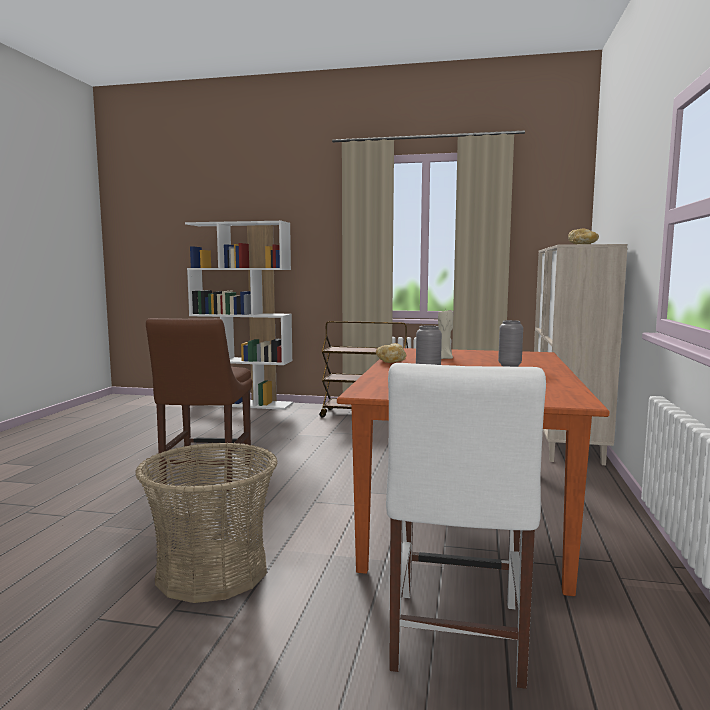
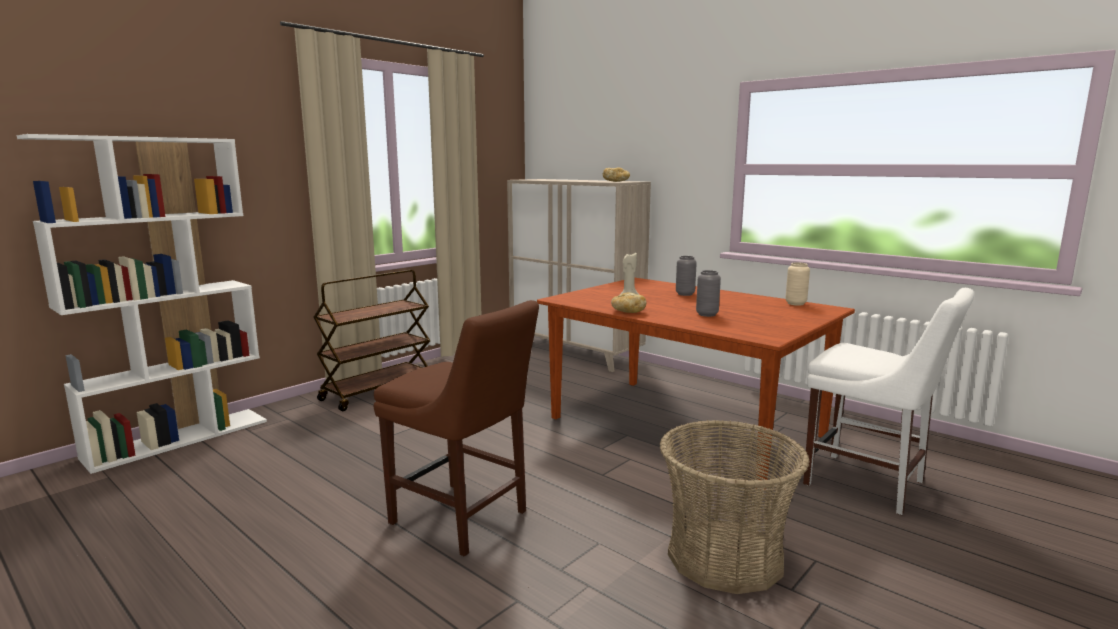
camera: 60 degrees left, 5 degrees up
(565, 391) = (795, 303): none -> beige vase

